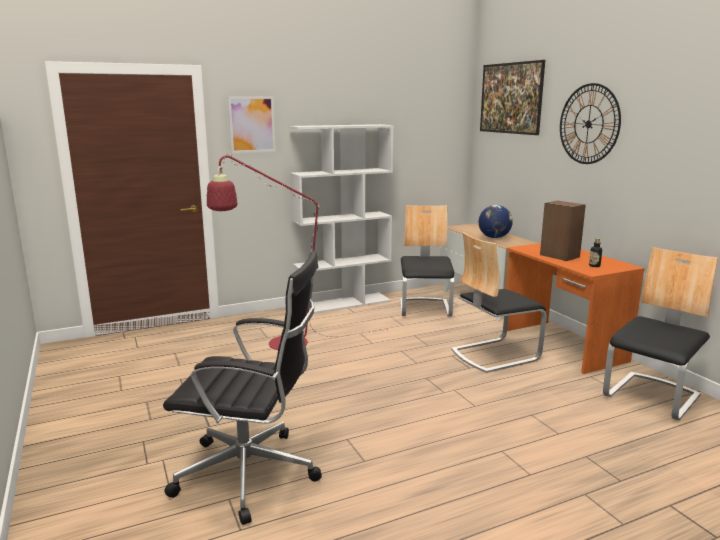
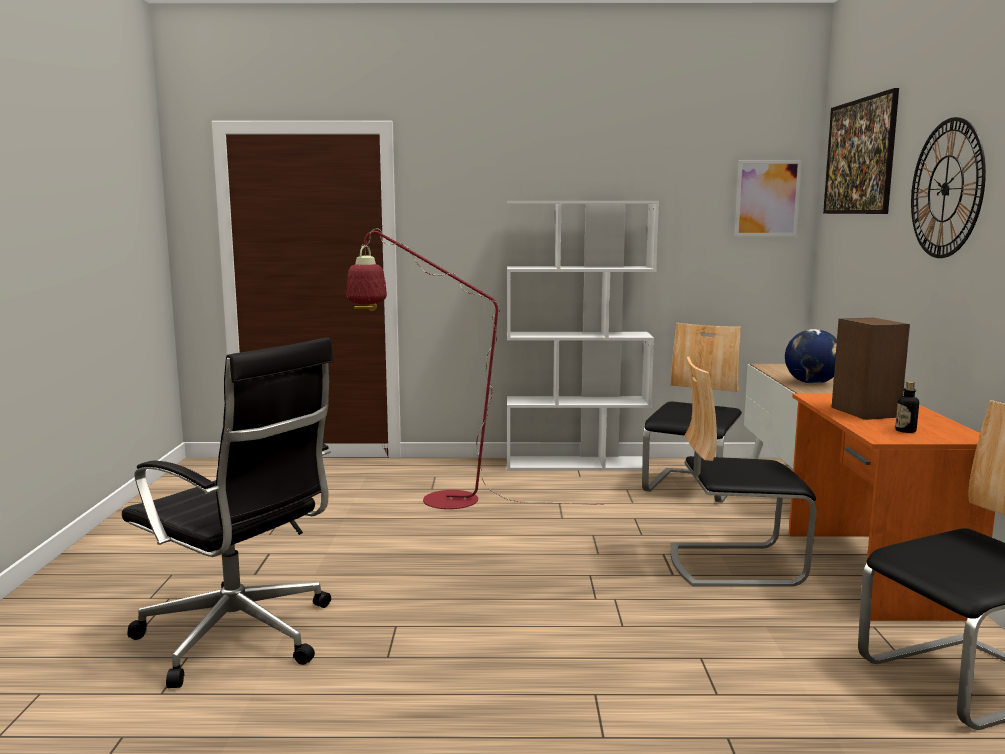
camera: 25 degrees right, 5 degrees down
(252, 124) = (456, 198): picture -> picture (767, 198)

